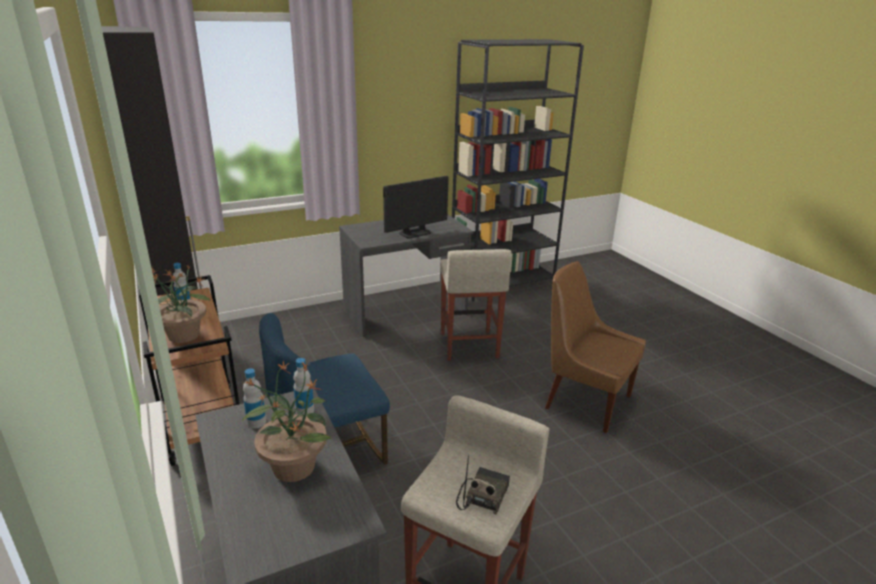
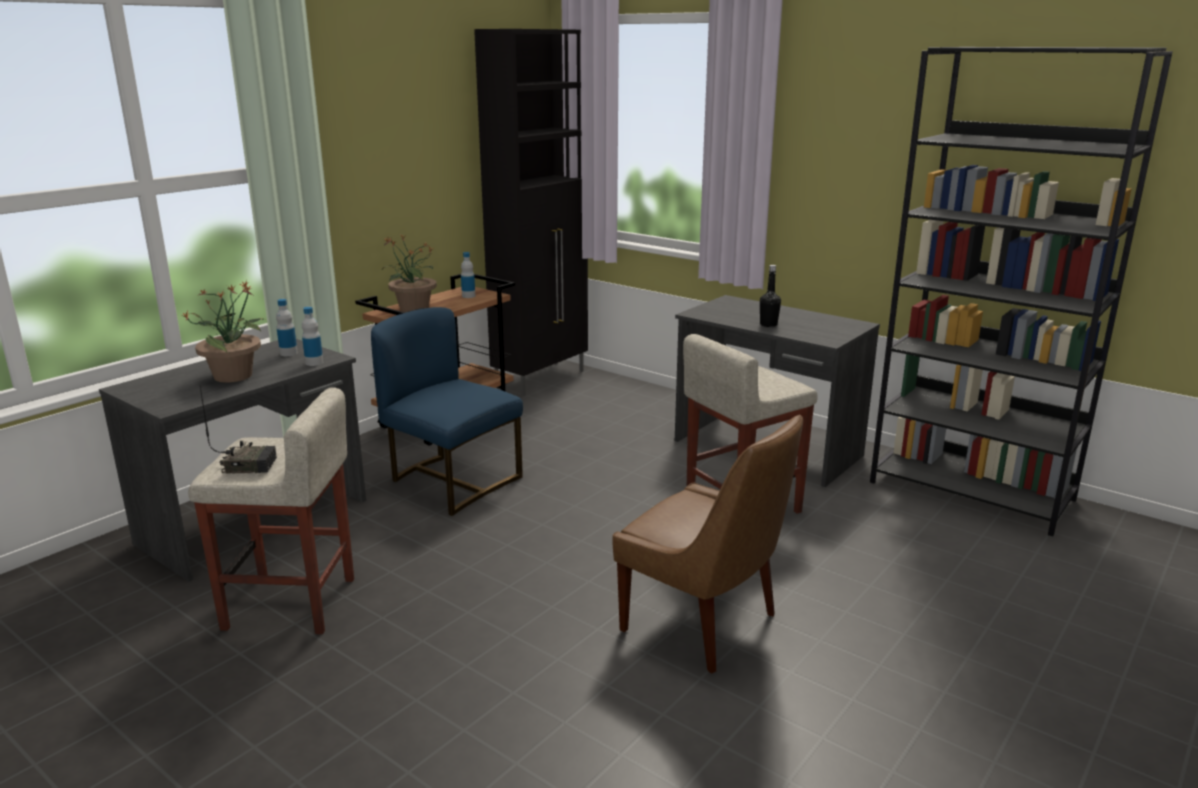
camera: 65 degrees right, 5 degrees down
(415, 233) = (768, 324): monitor -> black bottle
(584, 401) = (704, 625): brown chair -> brown chair turned 120 degrees clockwise

